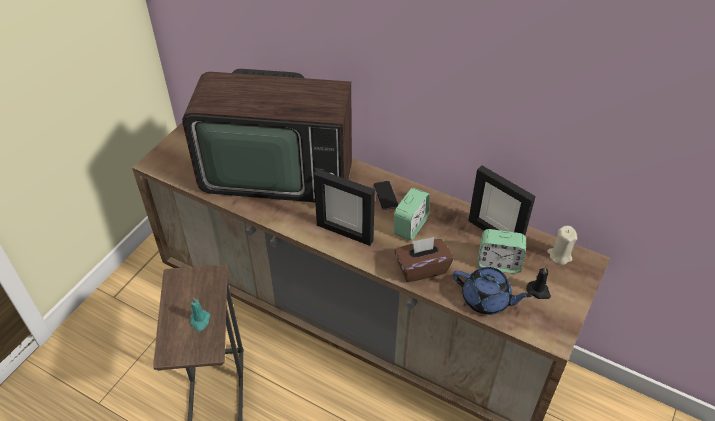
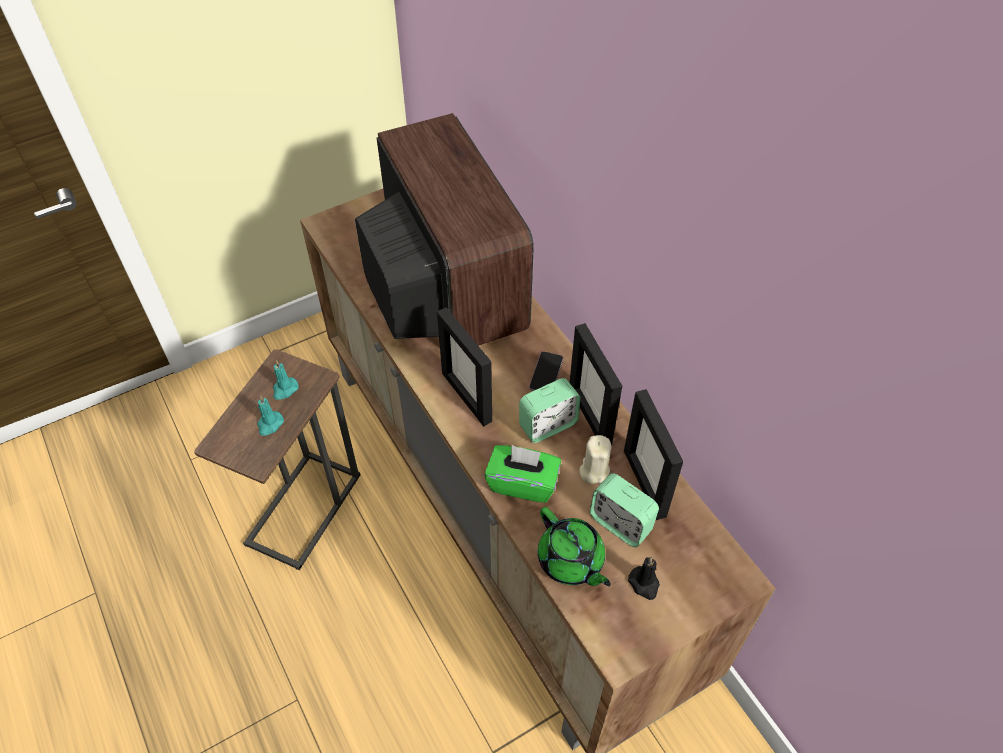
camera: 30 degrees right, 5 degrees up
(193, 293) = (284, 389): none -> turquoise candle
(277, 170) = (446, 287): television -> television turned 150 degrees counterclockwise
(421, 268) = (522, 483): brown tissue box -> green tissue box
(432, 208) = (591, 415): none -> picture frame
(486, 299) = (571, 561): blue teapot -> green teapot
(559, 255) = (707, 552): beige candle -> beige candle (594, 471)

